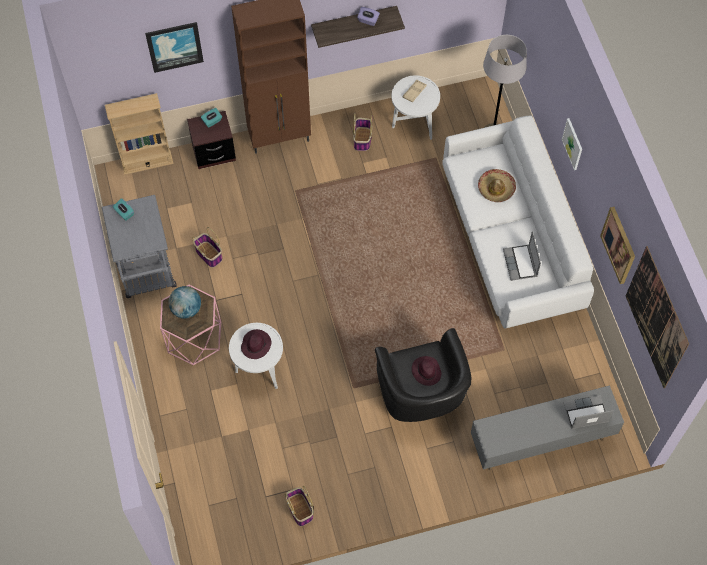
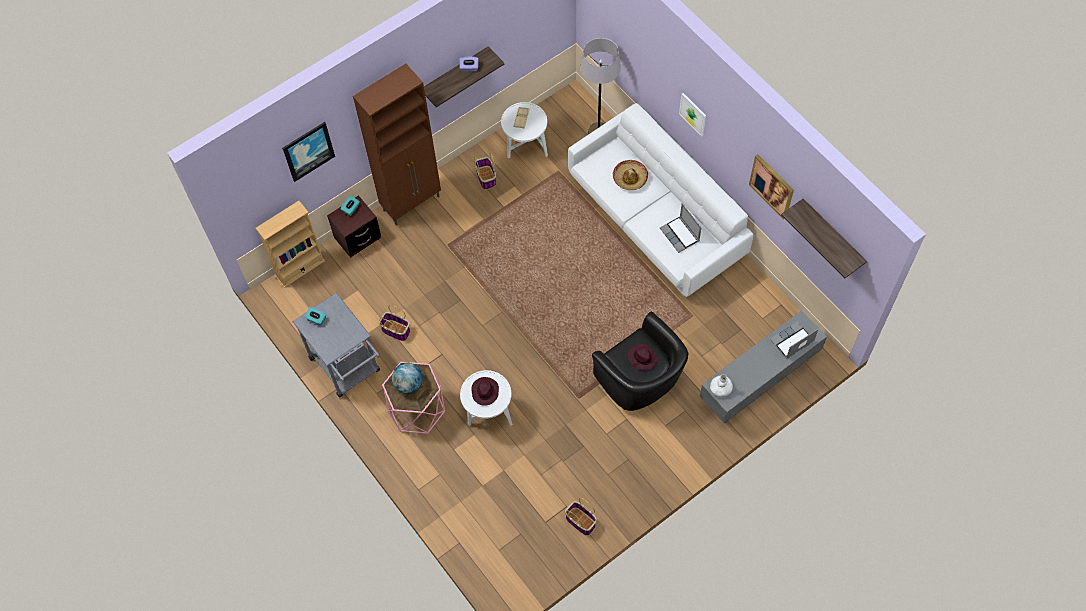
camera: 20 degrees left, 0 degrees up
(490, 433) = (720, 389): none -> white vase
(656, 318) = (832, 235): picture -> shelf

